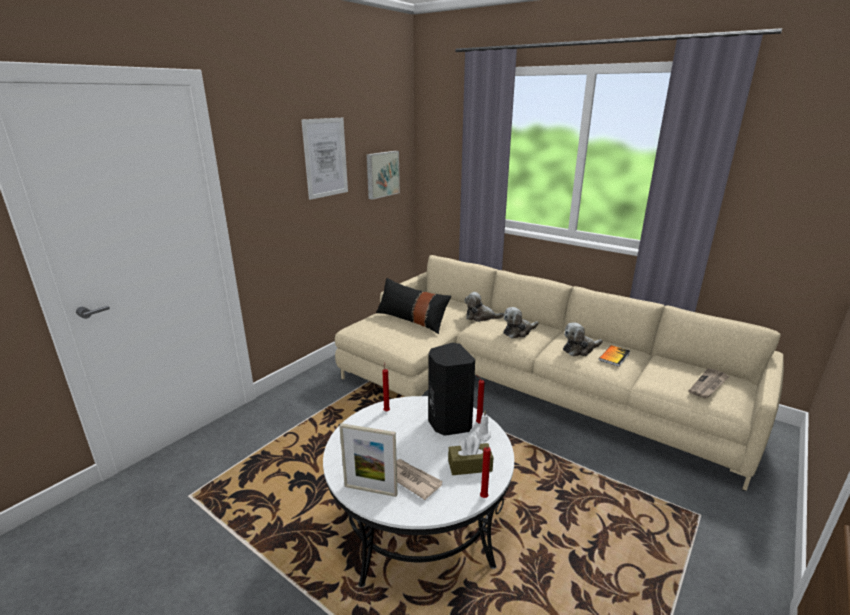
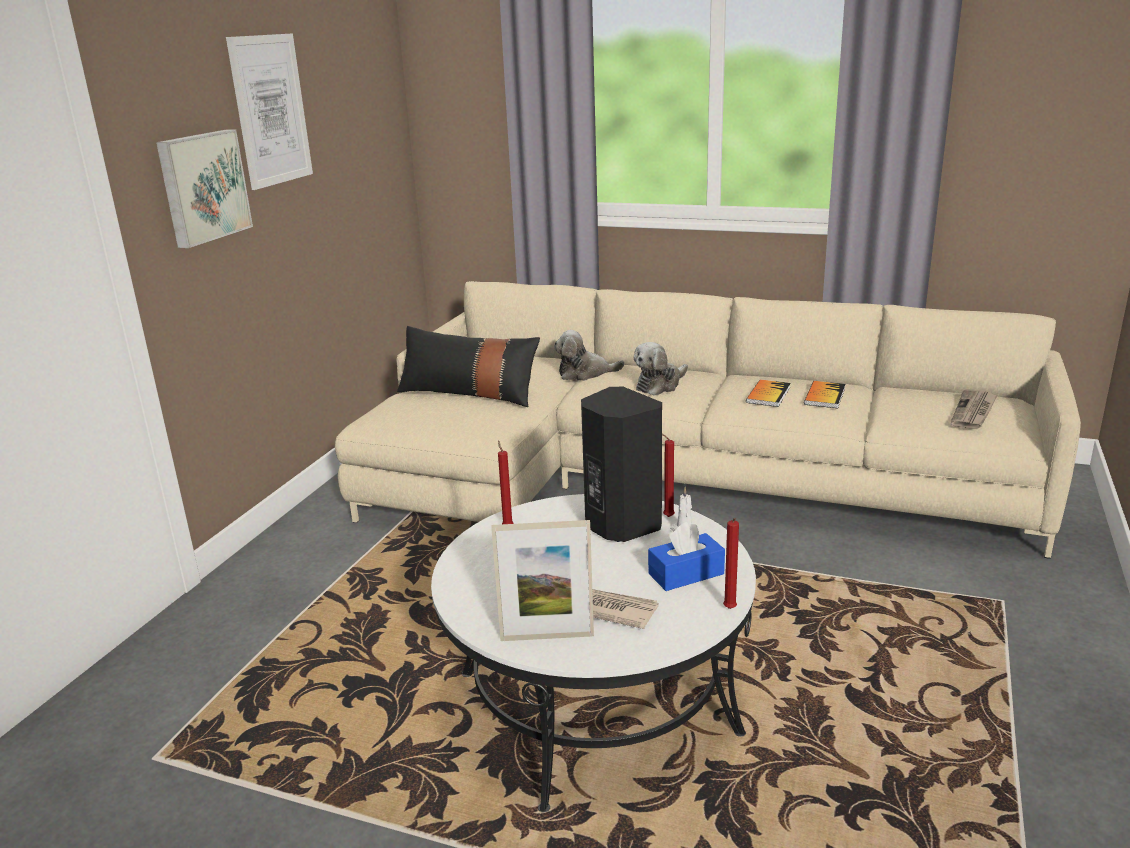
camera: 15 degrees left, 0 degrees up
(381, 174) = (361, 140): picture -> picture (202, 187)
(470, 466) = (686, 574): brown tissue box -> blue tissue box
(579, 349) = (768, 395): plush toy -> book

